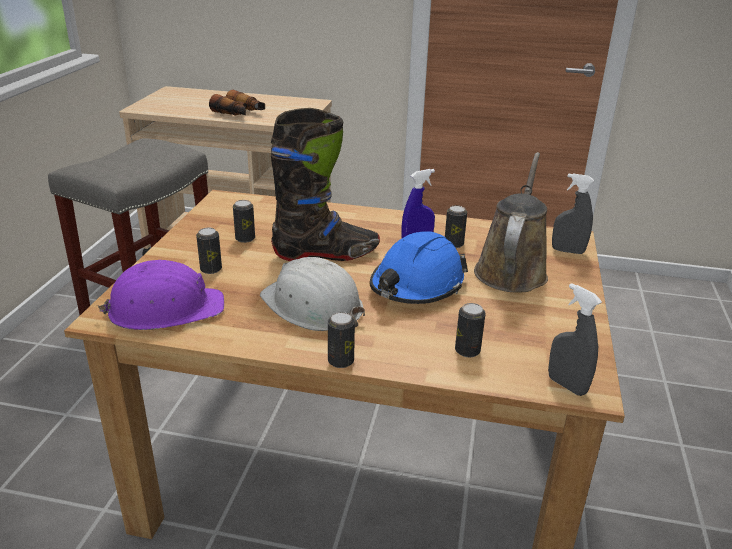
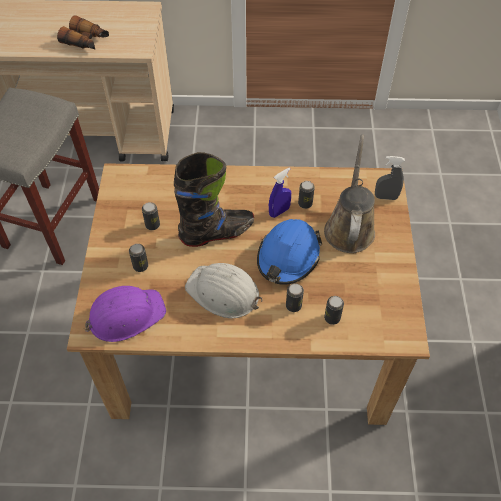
camera: 10 degrees left, 25 degrees up
(341, 361) = (256, 343): can -> can (293, 305)
(566, 385) = (395, 337): grey spray bottle -> none

